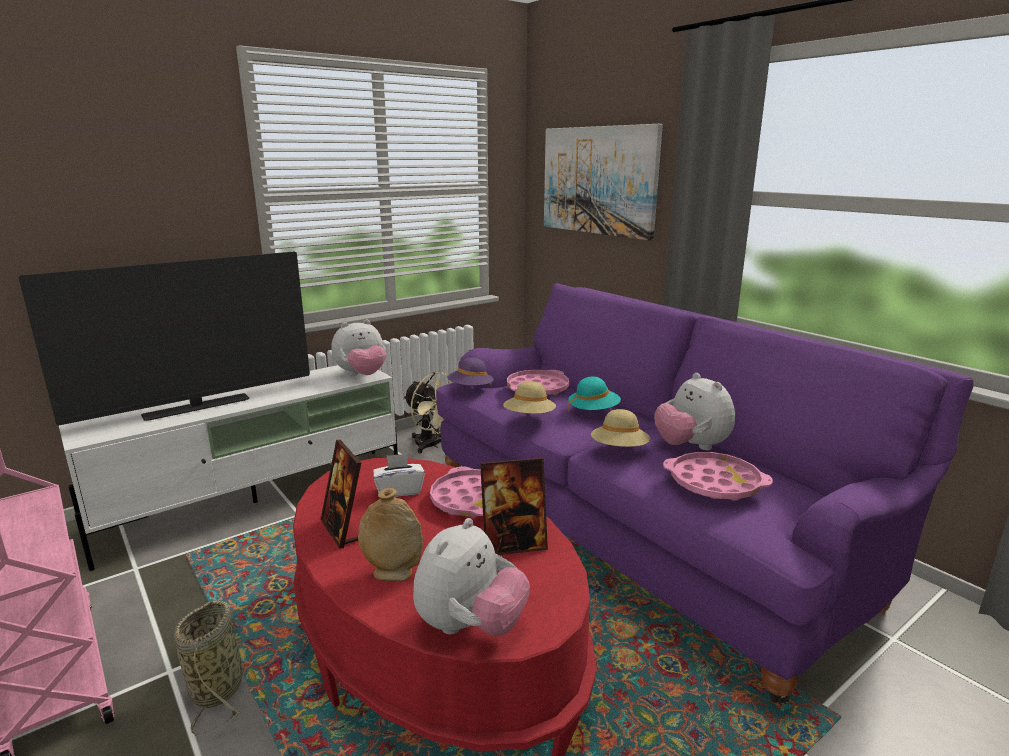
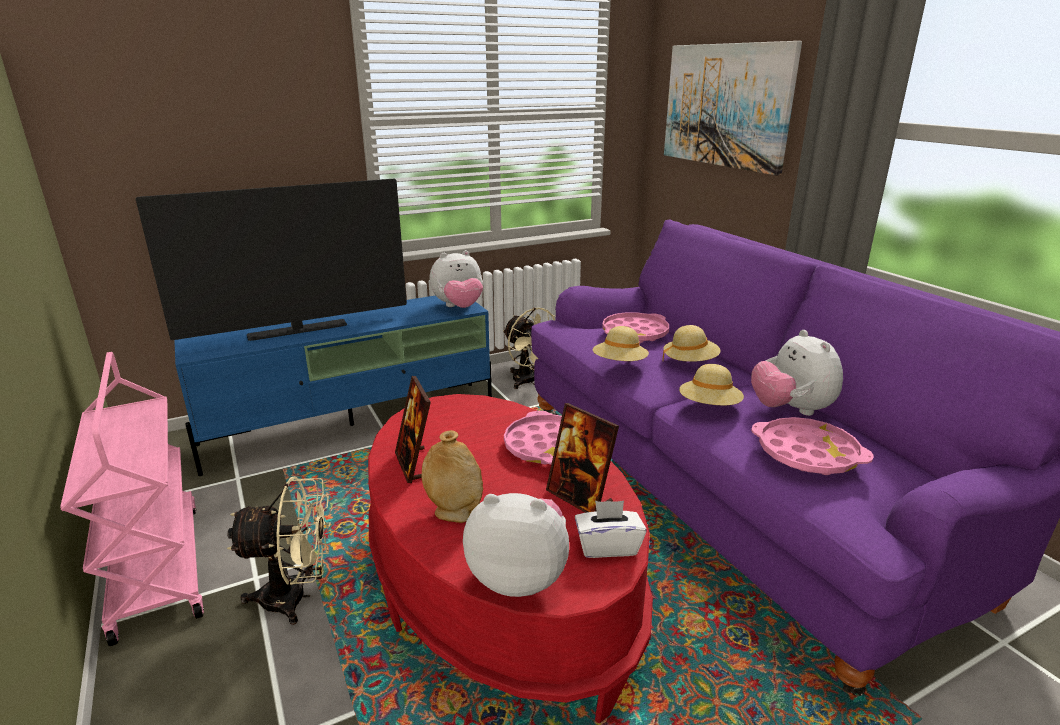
camera: 10 degrees right, 5 degrees up
(219, 686) = (296, 597): basket -> beige fan
(257, 501) = (354, 424): white tv stand -> blue tv stand
(399, 490) = (476, 429): white tissue box -> white tissue box (607, 546)
(470, 389) = (565, 329): purple hat -> none
(470, 626) = (519, 576): plush toy -> plush toy turned 120 degrees counterclockwise
(513, 545) = (579, 497): picture frame -> picture frame turned 45 degrees clockwise
(593, 411) = (690, 362): turquoise hat -> beige hat

